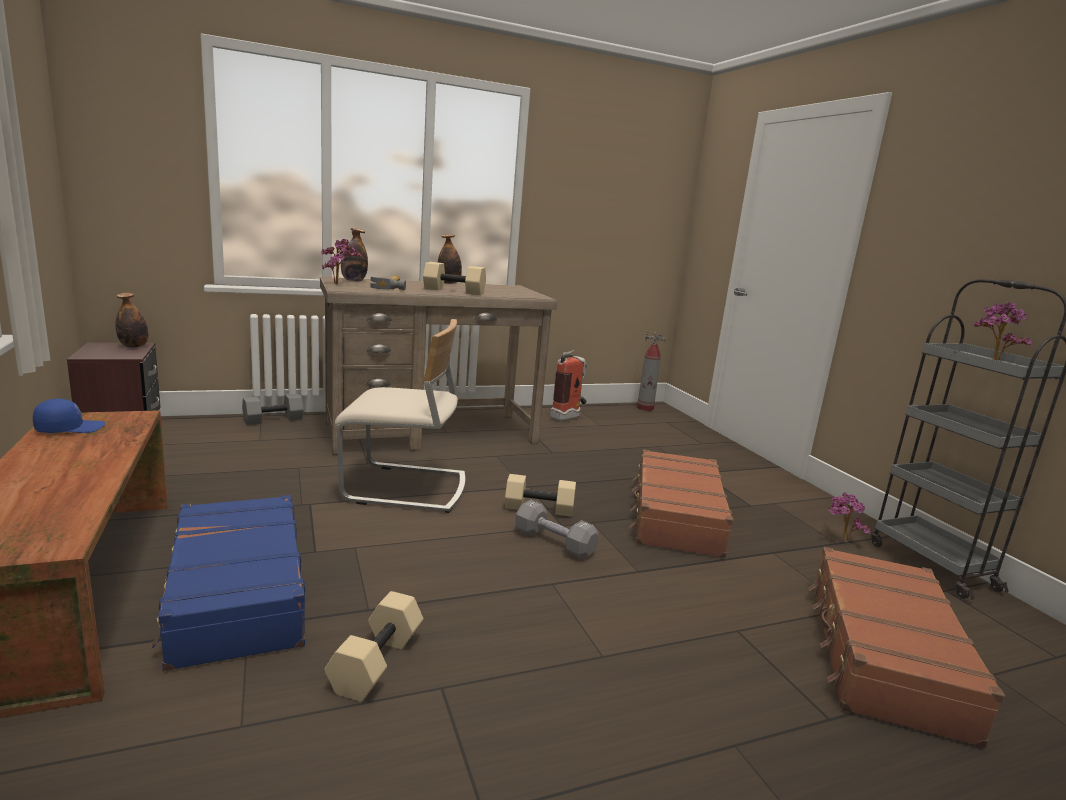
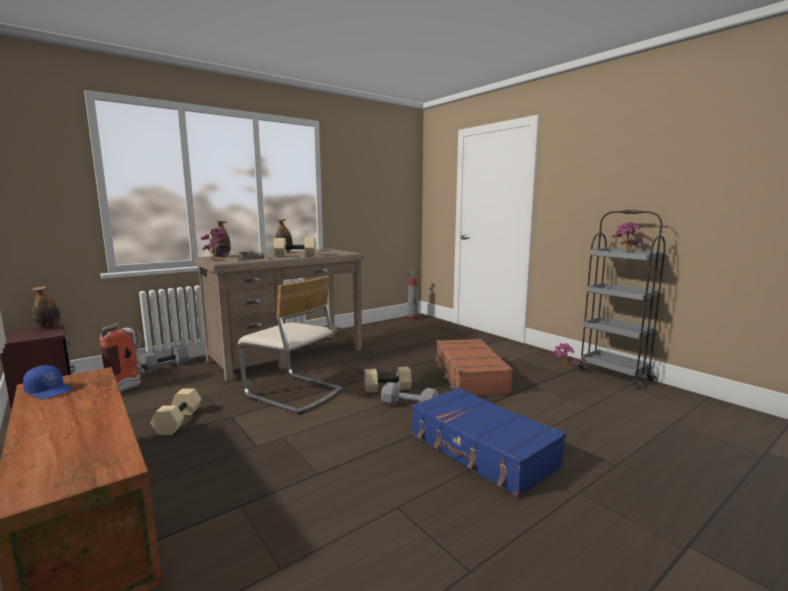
camera: 15 degrees left, 5 degrees down
(70, 428) = (49, 391): blue cap -> blue cap turned 75 degrees clockwise
(236, 594) = (217, 486): blue suitcase -> blue suitcase (482, 451)
(375, 661) = (344, 503): beige dumbbell -> beige dumbbell (178, 421)
(405, 488) = (293, 393): beige chair -> beige chair turned 45 degrees clockwise
(569, 417) = (370, 331): fire extinguisher -> fire extinguisher (130, 386)
(882, 655) = (619, 426): brown suitcase -> none

